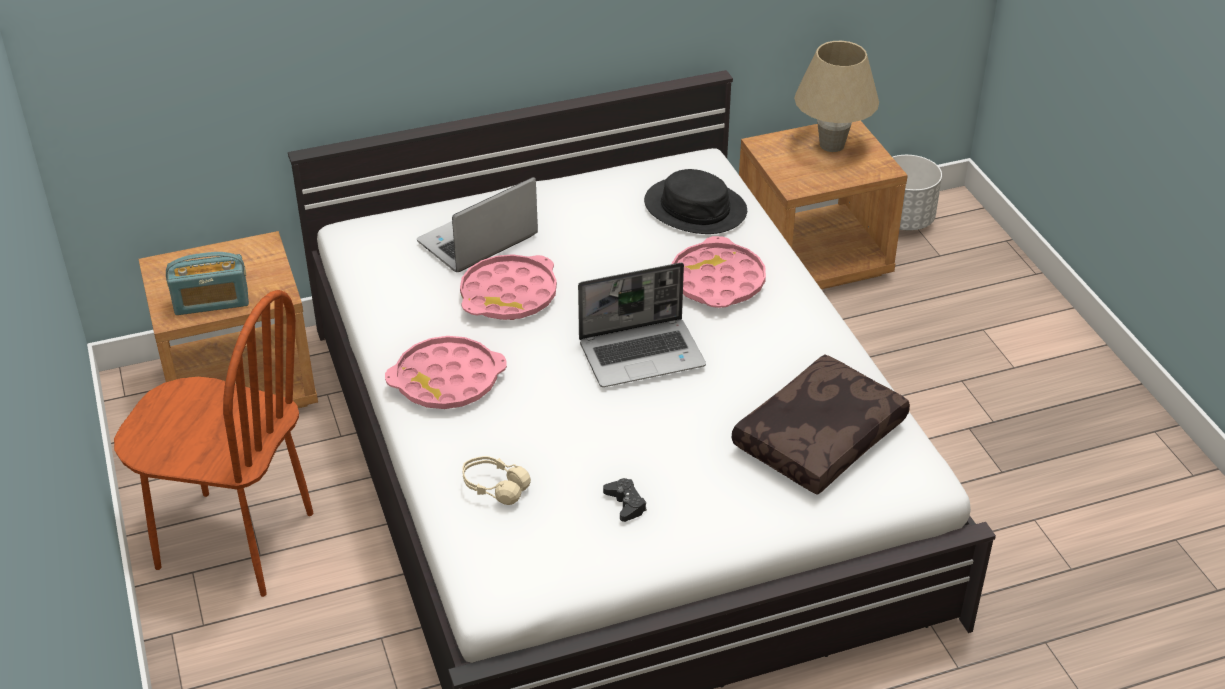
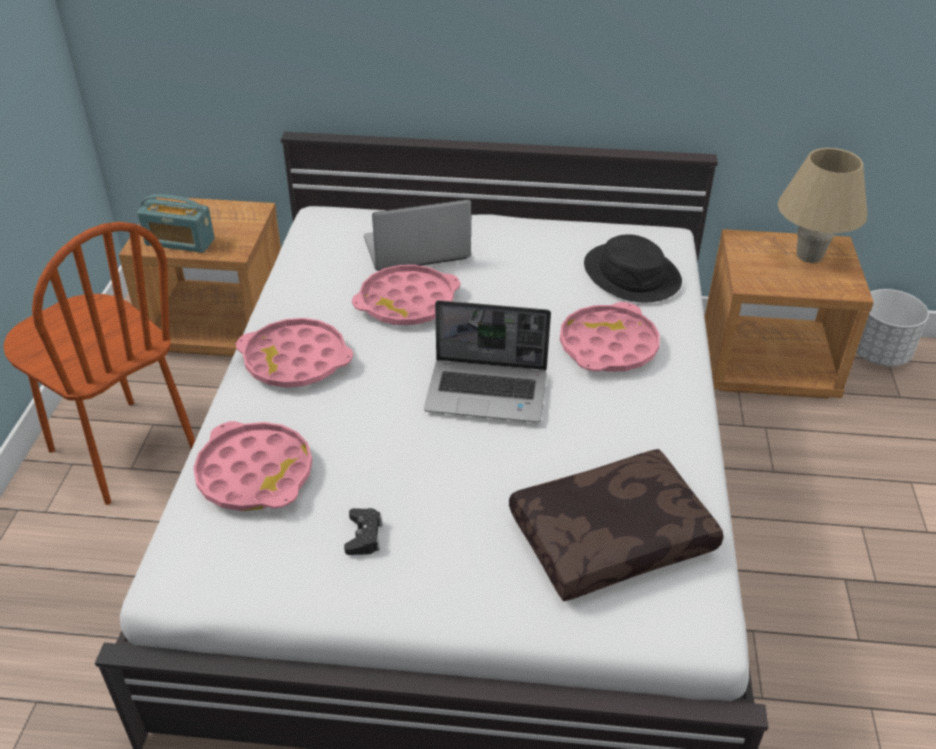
camera: 25 degrees right, 0 degrees up
(494, 487) = (255, 474): beige headphones -> pink tray

